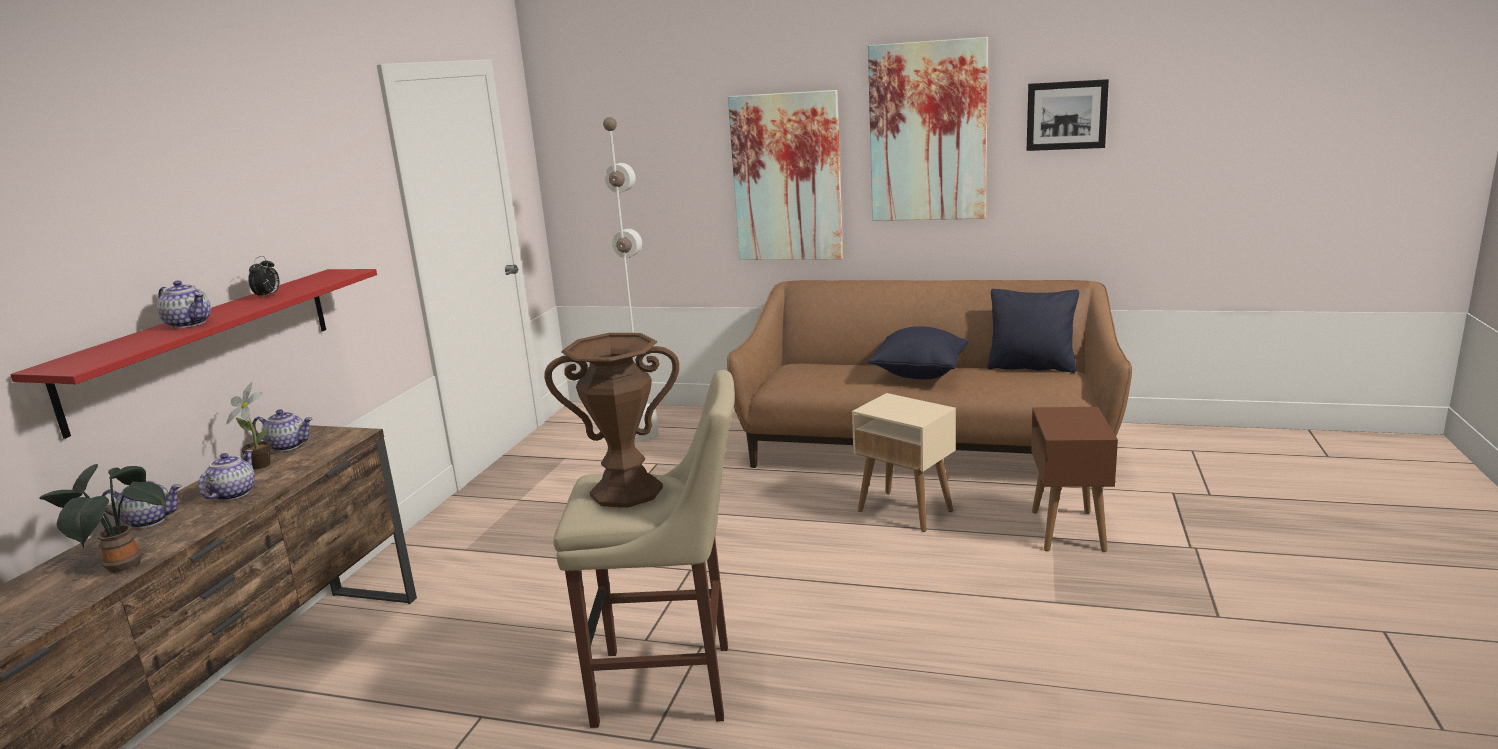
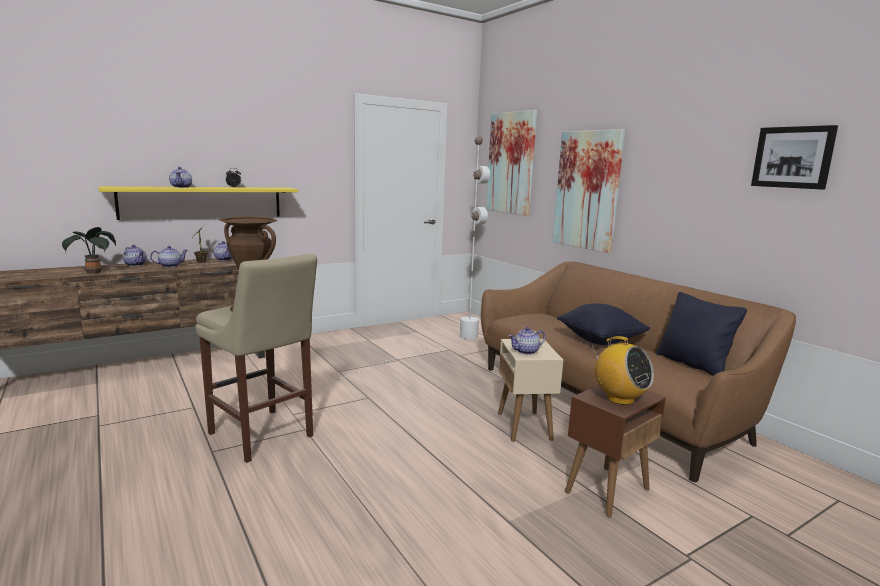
camera: 40 degrees right, 5 degrees down
(206, 344) = (203, 202): red shelf -> yellow shelf
(910, 414) = (526, 352): none -> teapot
(927, 132) = (679, 164): picture -> picture (511, 163)
(1078, 424) = (619, 399): none -> radio

